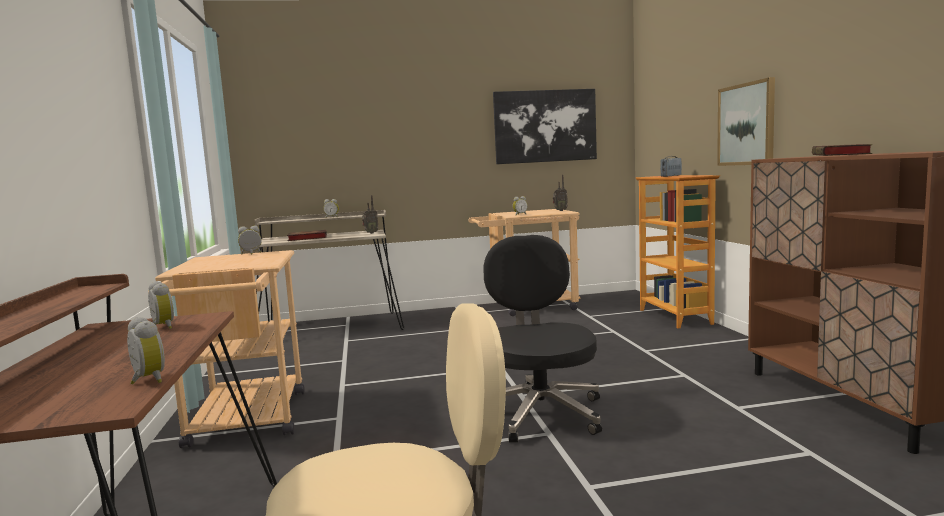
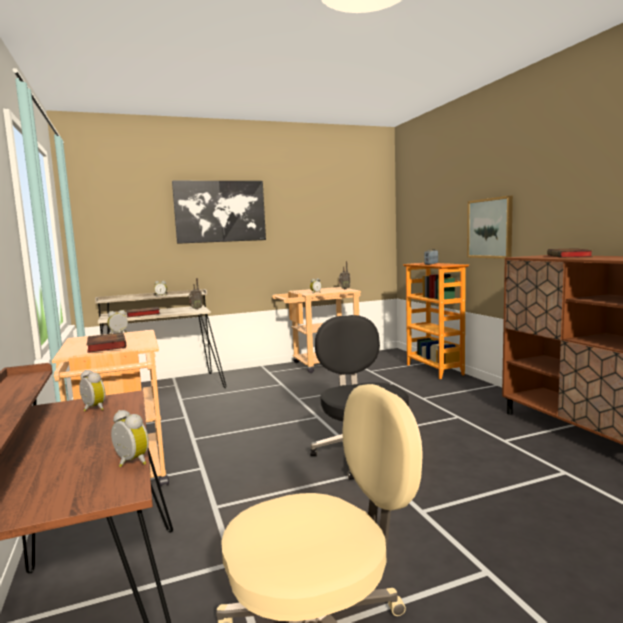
camera: 10 degrees left, 0 degrees up
(223, 264) = (106, 346): none -> book
(545, 126) = (330, 222): picture -> picture (220, 211)

